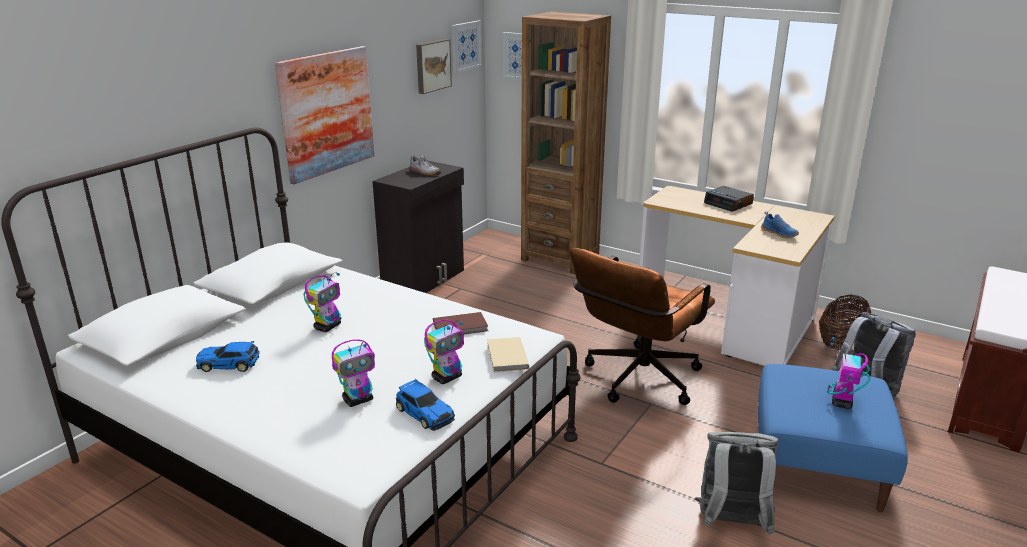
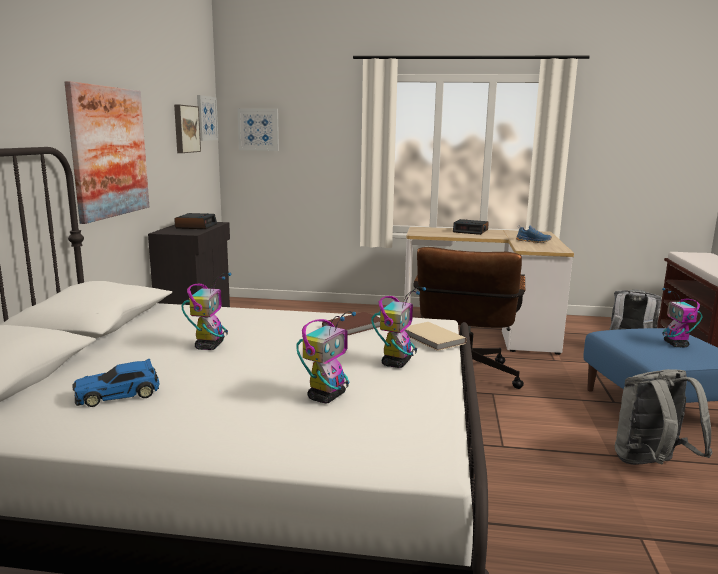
camera: 25 degrees left, 10 degrees down
(424, 413) = (415, 393): toy car -> none
(425, 172) = (196, 226): shoe -> alarm clock
(560, 258) = (311, 308): brown bookcase -> none
(840, 342) = (575, 331): basket -> none

